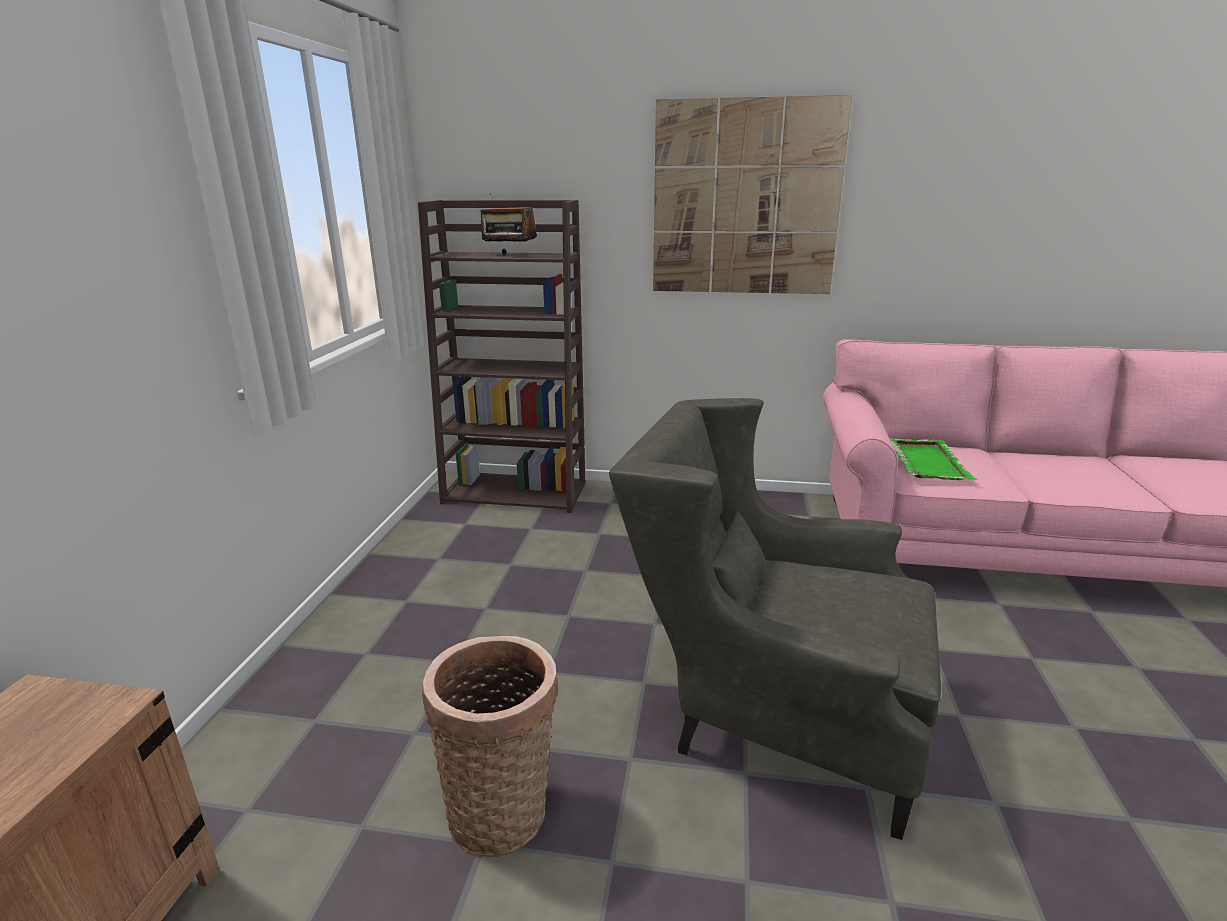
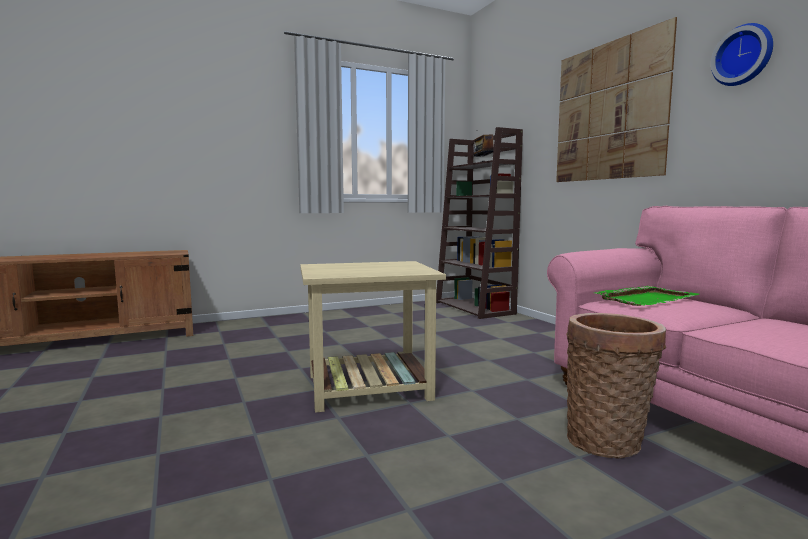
camera: 55 degrees right, 15 degrees down
(502, 809) = (248, 357): basket -> basket (608, 440)
(771, 715) = (370, 387): grey armchair -> beige side table
(927, 169) = (743, 56): none -> wall clock

